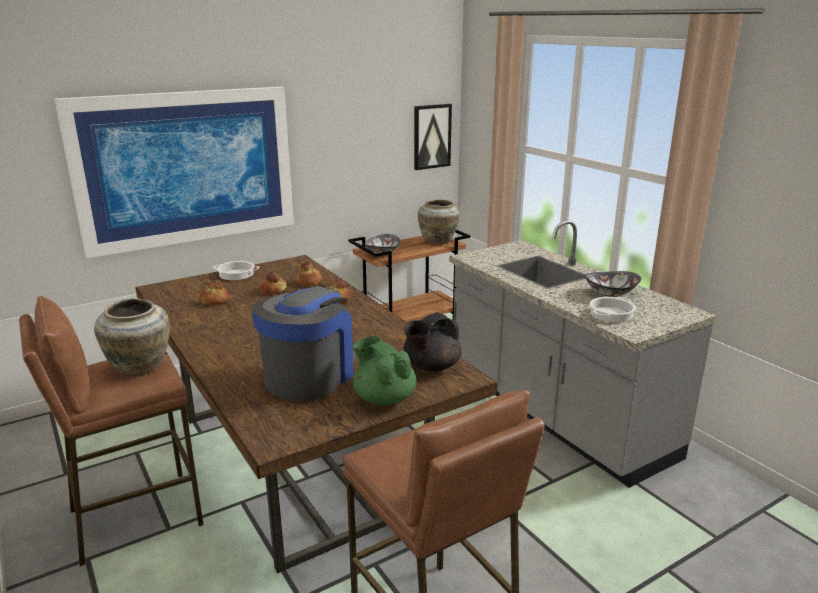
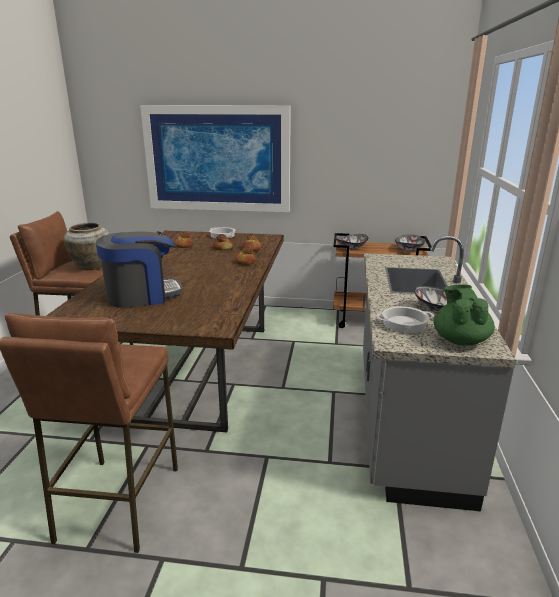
camera: 40 degrees right, 0 degrees up
(384, 398) = (150, 320): green teapot -> green teapot (460, 340)
(431, 136) = (427, 158): picture -> none
(431, 366) = (213, 314): black teapot -> none
(438, 241) = (409, 249): beige vase -> bowl

